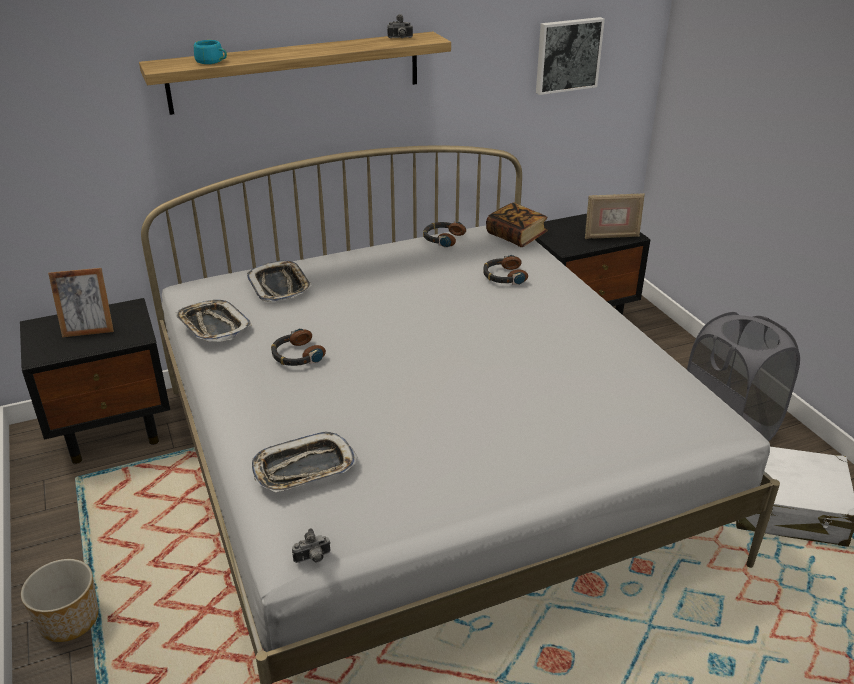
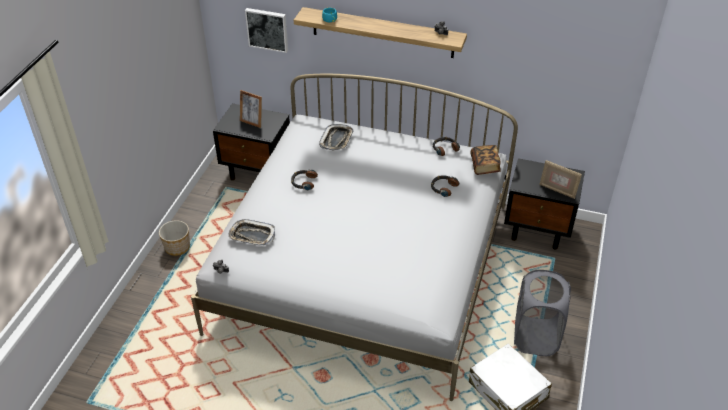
camera: 40 degrees right, 10 degrees up
(213, 326) = (288, 148): tray -> none
(567, 55) = (561, 70): picture -> picture (267, 29)

